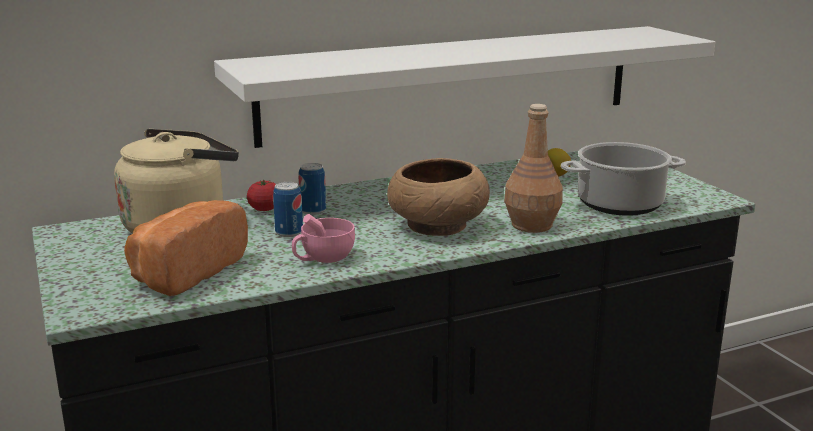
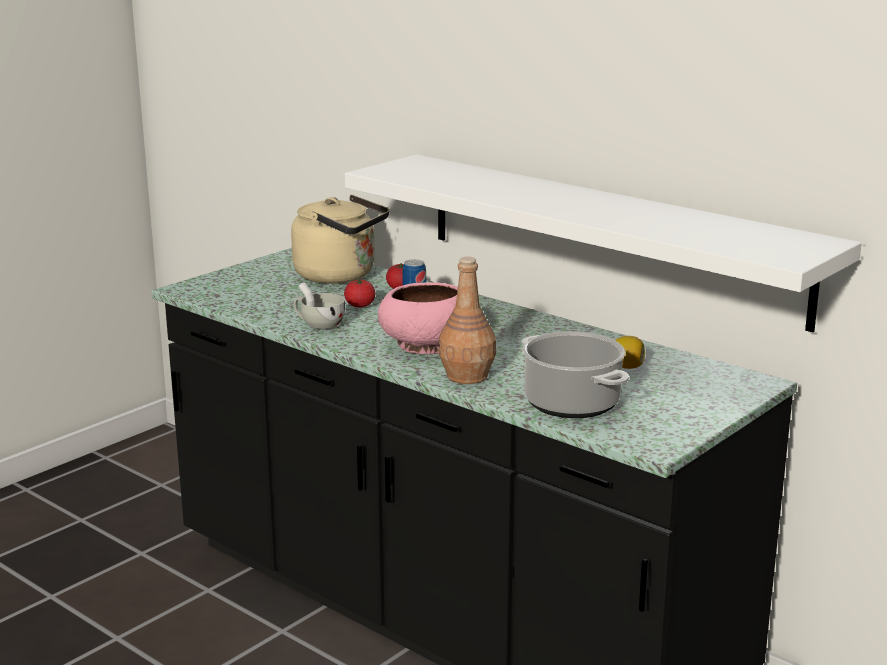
camera: 65 degrees right, 0 degrees up
(185, 272) = (261, 296): bread -> none
(289, 232) = (360, 305): can -> tomato
(323, 259) = (318, 324): pink cup -> white cup
(437, 226) = (425, 345): brown bowl -> pink bowl

